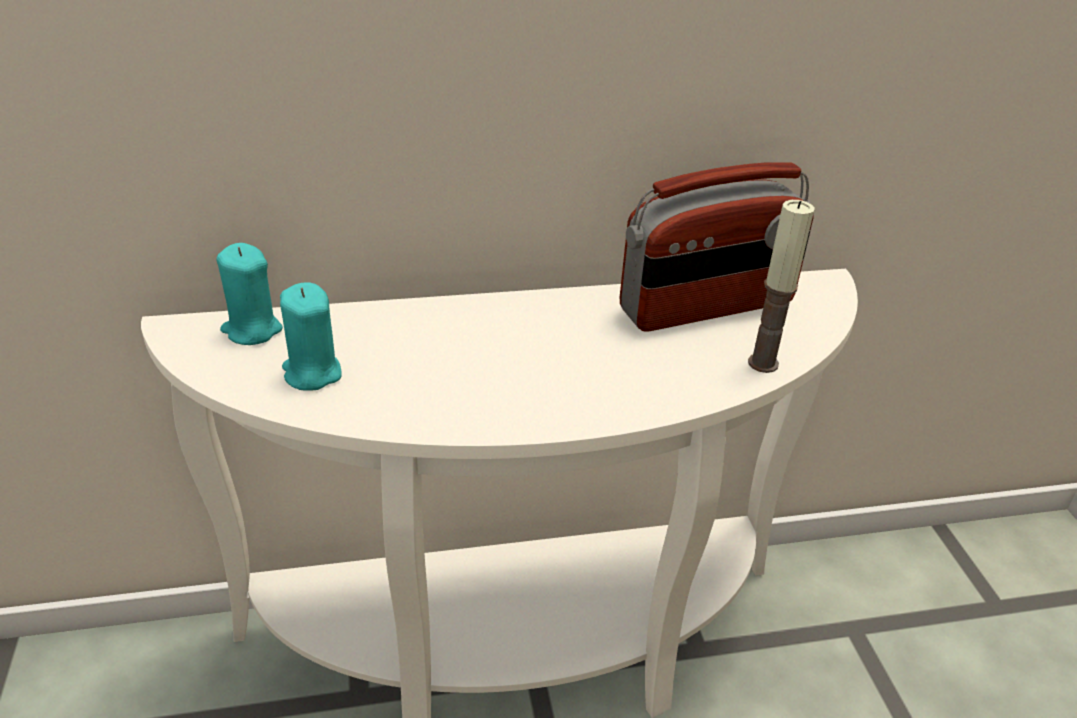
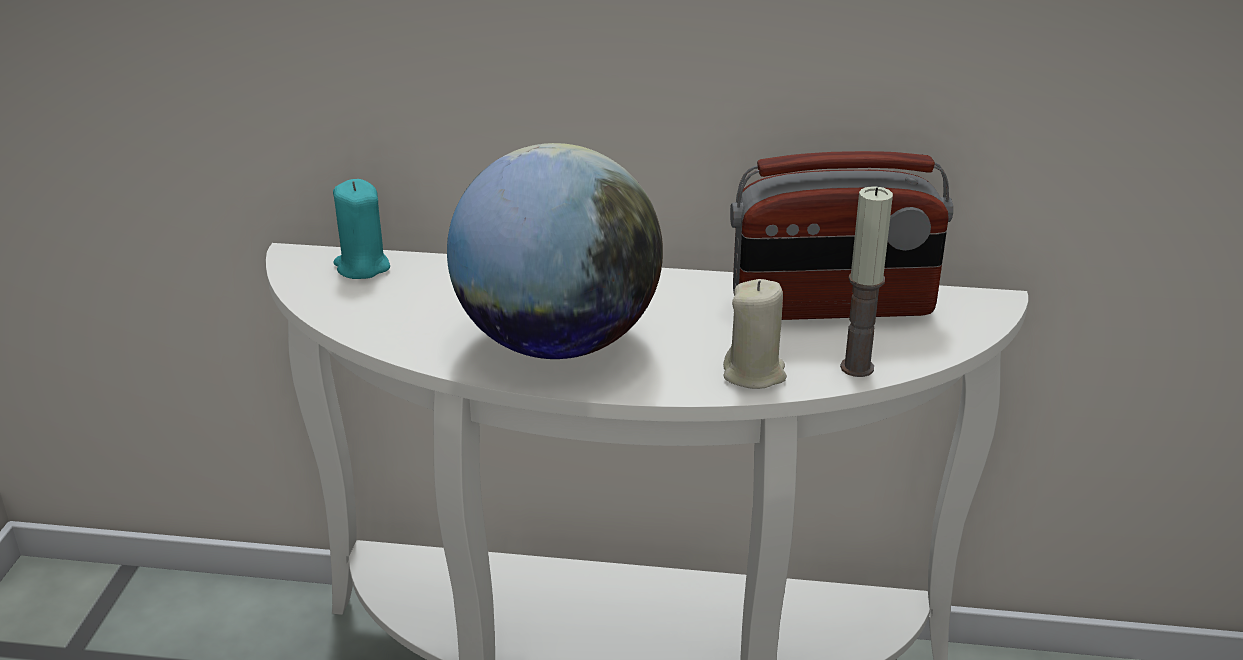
camera: 20 degrees right, 5 degrees down
(312, 373) = (397, 310): turquoise candle -> none
(487, 383) = (557, 342): none -> globe
(682, 384) = (754, 373): none -> beige candle

